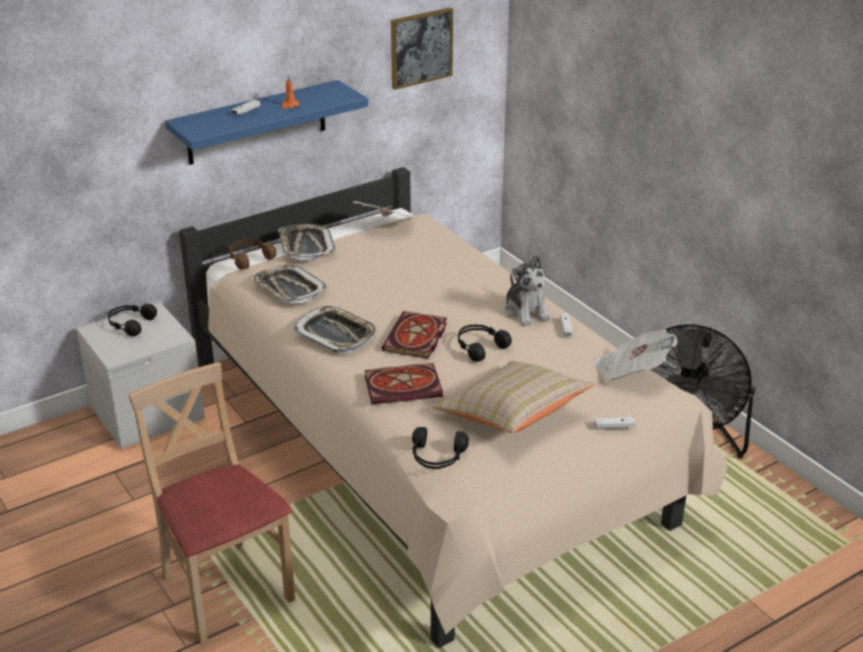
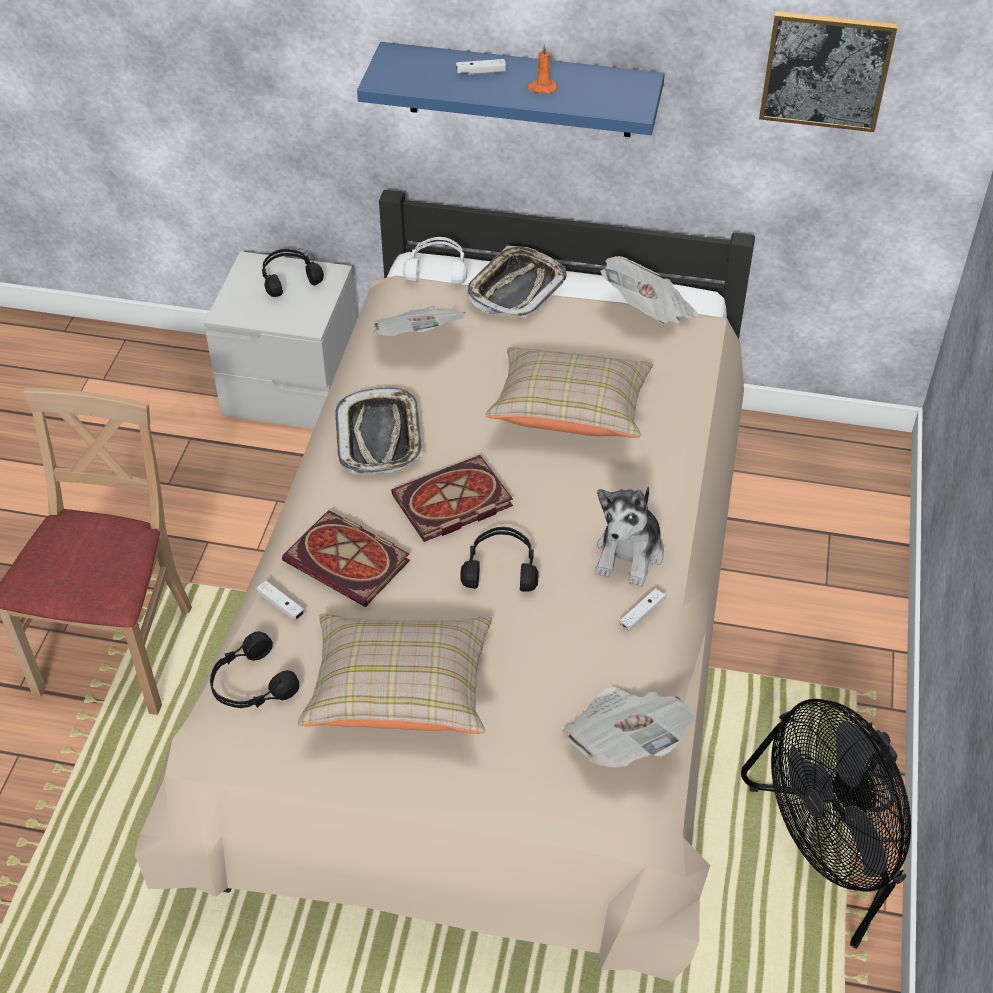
camera: 45 degrees right, 15 degrees up
(249, 258) = (437, 268): brown headphones -> white headphones
(289, 289) = (419, 339): tray -> newspaper
(415, 278) = (570, 413): none -> beige pillow
(614, 427) = (488, 804): white game controller -> white game controller (281, 605)

